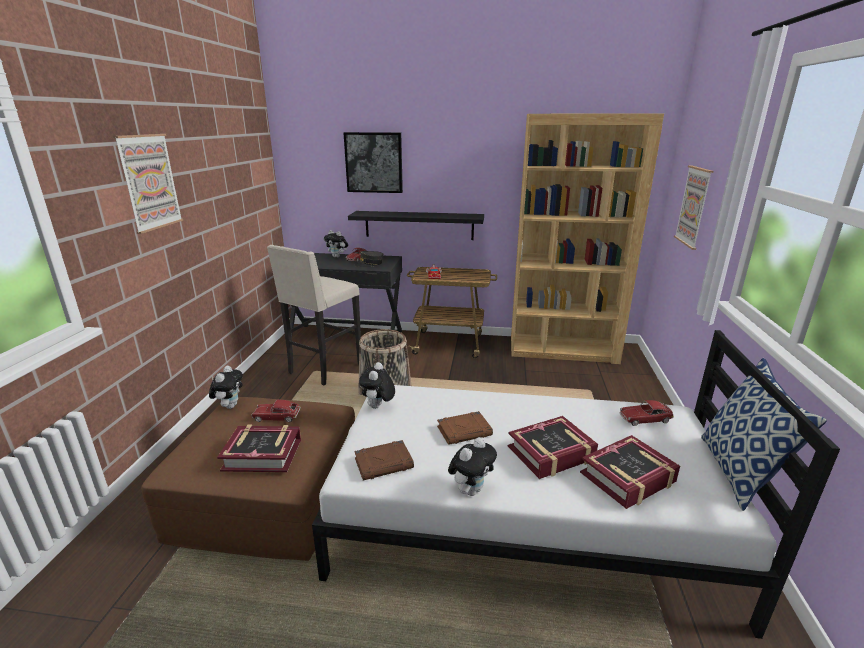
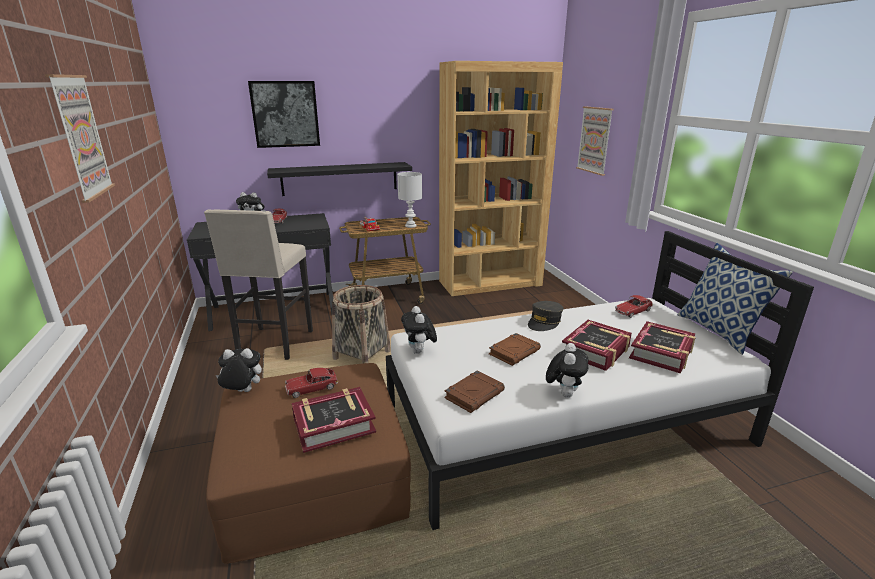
camera: 25 degrees left, 0 degrees up
(230, 406) = (242, 392): plush toy -> plush toy turned 75 degrees counterclockwise
(369, 264) = (298, 224): grey cap -> grey cap (544, 322)
(474, 279) = (410, 226): none -> white table lamp

